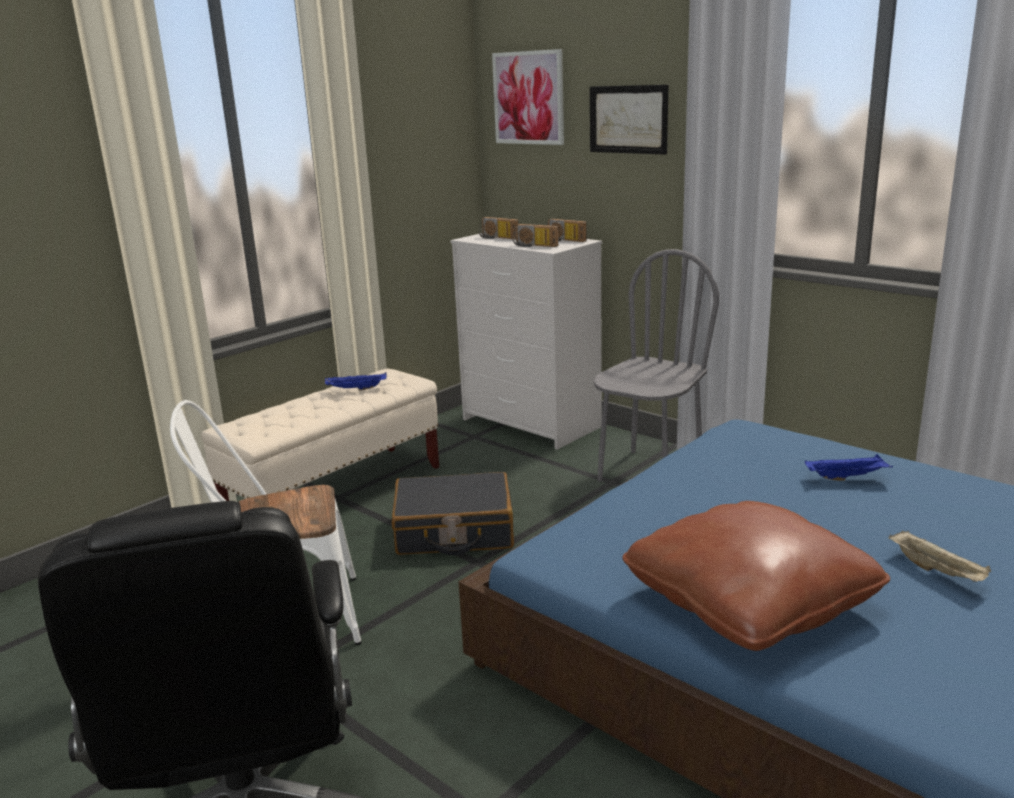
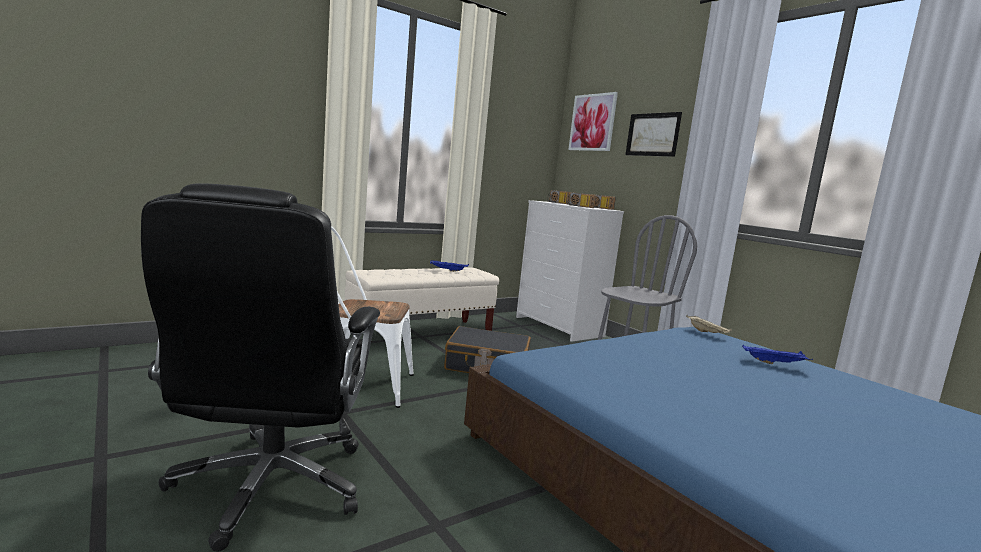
camera: 10 degrees right, 10 degrees down
(748, 601) = (678, 408): brown pillow -> none
(937, 571) = (843, 424): beige tray -> beige tray (707, 333)

